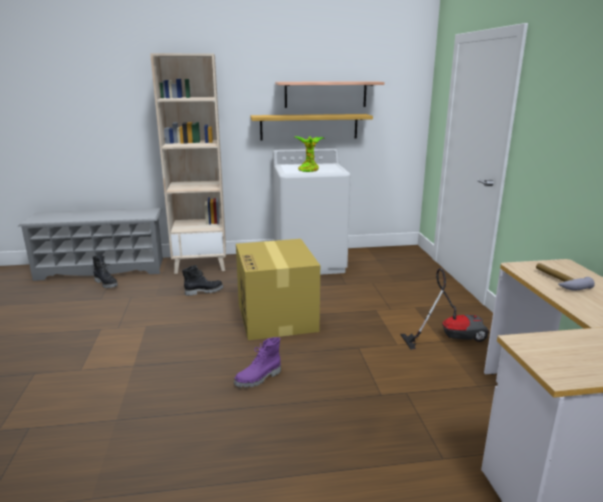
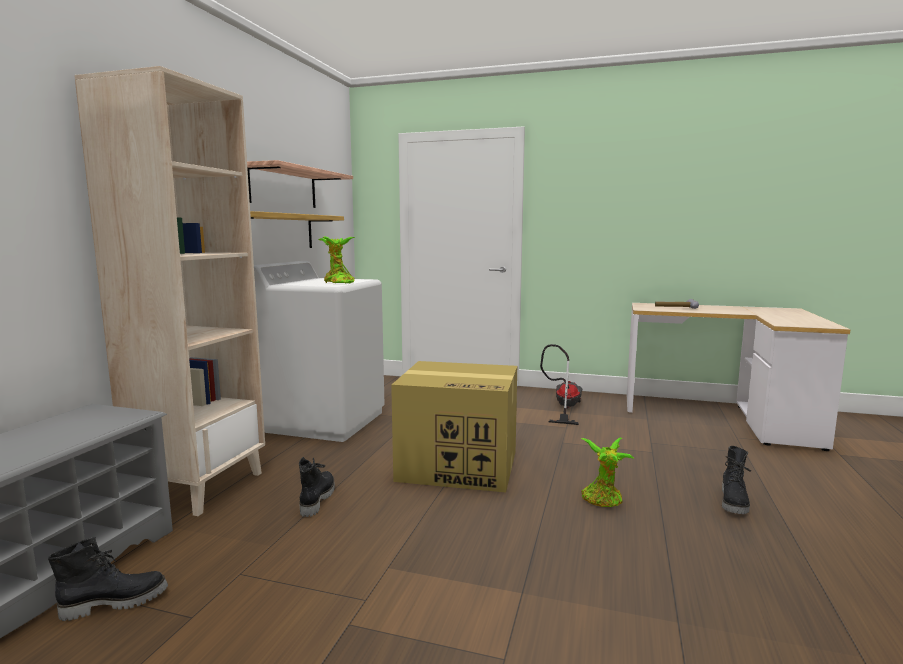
camera: 65 degrees left, 10 degrees down
(258, 378) = (603, 501): purple boot -> potted plant
(298, 446) = (734, 502): none -> black boot

